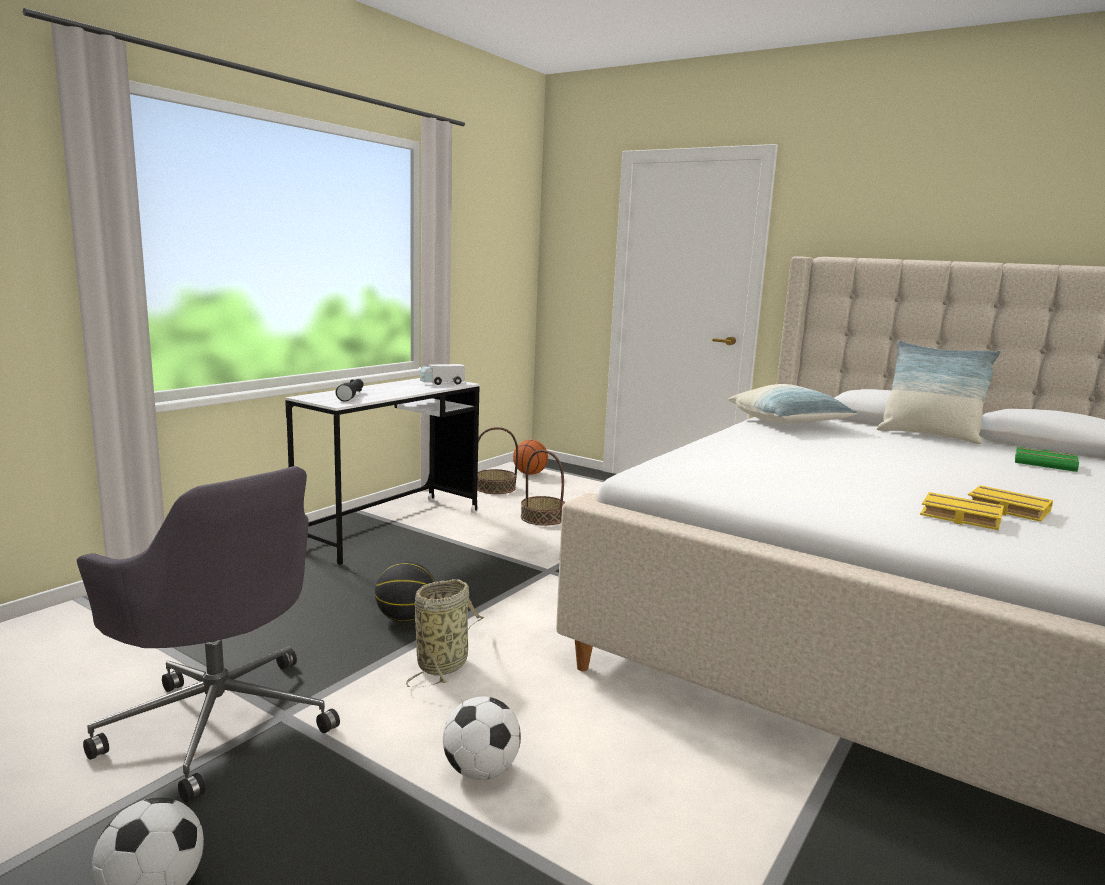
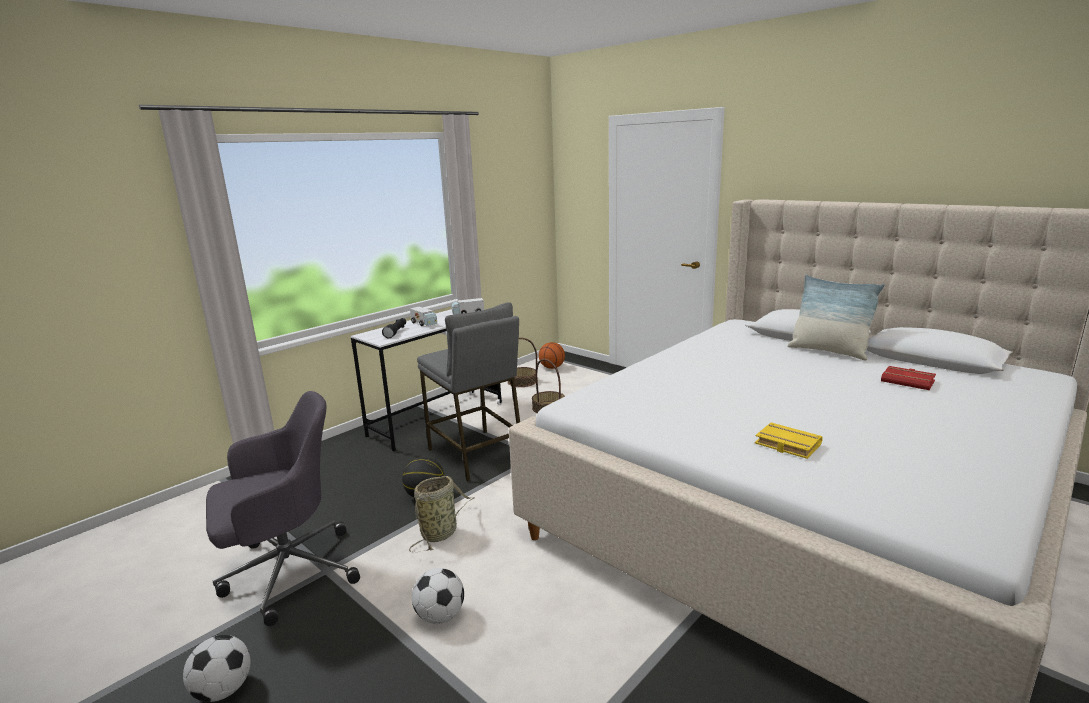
camera: 10 degrees right, 5 degrees up
(219, 720) = (287, 572): grey office chair -> grey office chair turned 75 degrees counterclockwise
(386, 390) = (424, 323): none -> toy truck
(462, 570) = (476, 455): none -> grey stool
(789, 423) = (718, 342): pillow -> none
(1005, 509) = (832, 435): yellow book -> none
(1046, 464) = (909, 381): green book -> red book

